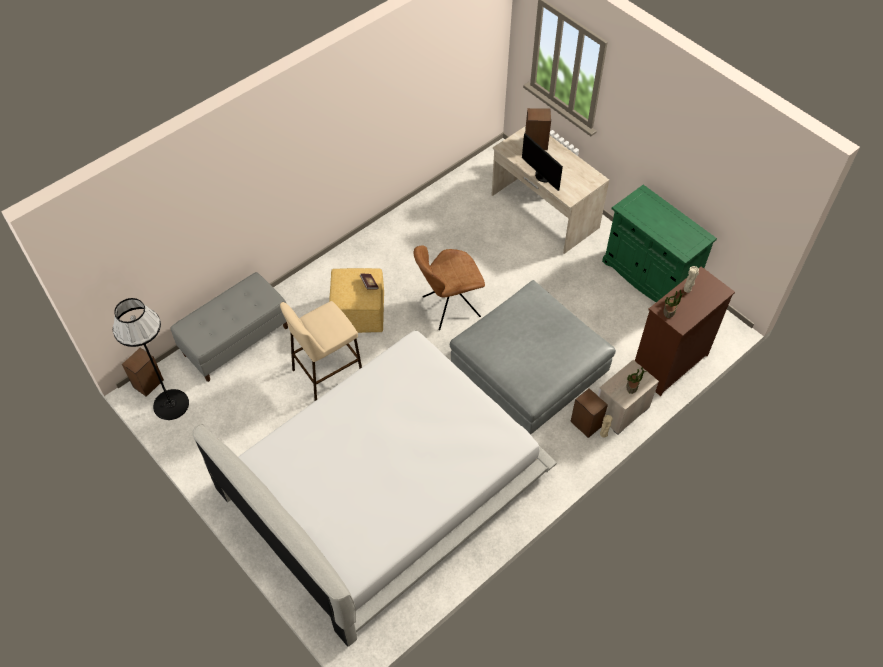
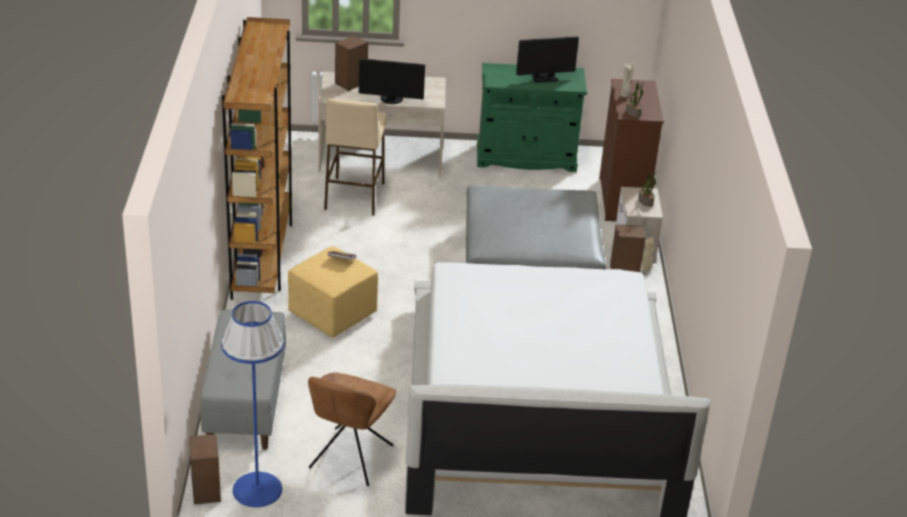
camera: 50 degrees left, 20 degrees down
(171, 404) = (257, 489): black floor lamp -> blue floor lamp
(327, 372) = (370, 370): beige stool -> beige stool (354, 196)
(376, 239) = (262, 255): none -> brown bookcase
(449, 307) = (404, 264): brown chair -> brown chair (349, 459)
(670, 228) = (544, 78): none -> monitor

